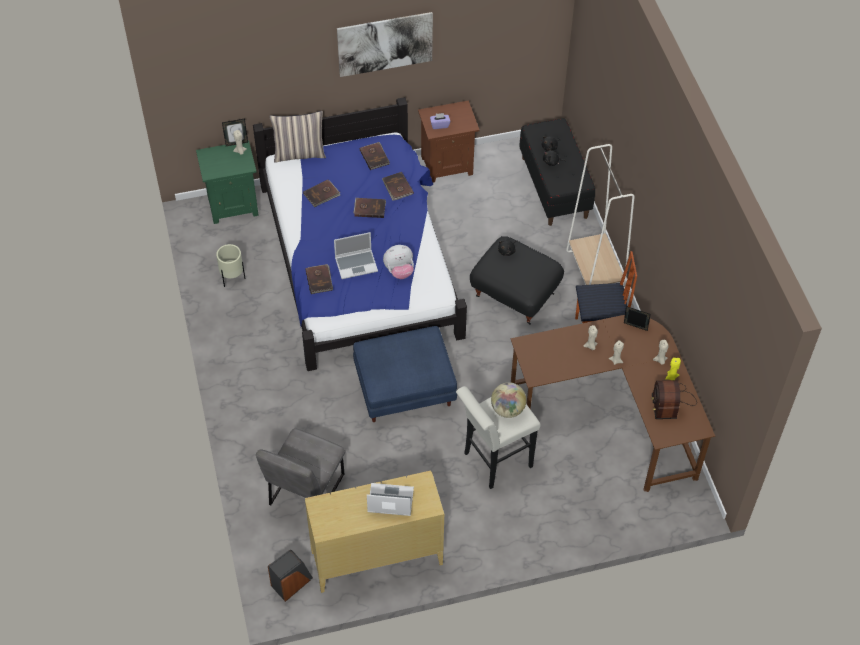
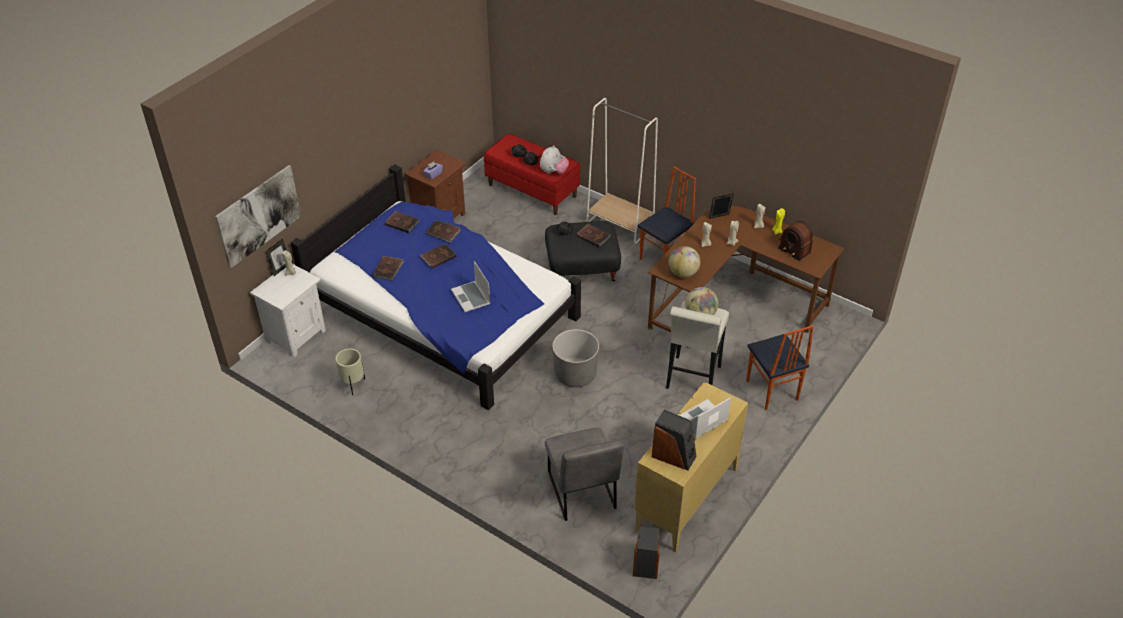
camera: 40 degrees left, 10 degrees down
(234, 206) = (297, 336): green nightstand -> white nightstand
(299, 153) = (337, 252): pillow -> none
(319, 280) = (454, 324): brown book -> brown book (593, 236)
(336, 513) = (674, 455): none -> speaker
(356, 264) = (471, 297): laptop -> laptop turned 120 degrees clockwise
(385, 44) = (373, 112): picture -> picture (259, 215)
(399, 271) = (508, 284): plush toy -> plush toy (553, 172)
(405, 388) = (575, 374): blue ottoman -> grey planter
(539, 360) = (683, 273): none -> globe
(549, 520) = (771, 391): none -> chair
(554, 187) = (532, 190): black bench -> red bench

